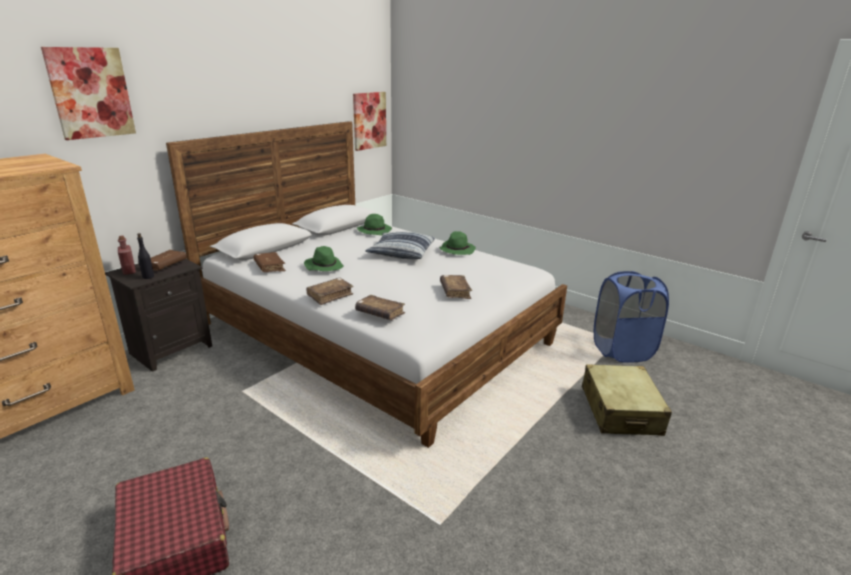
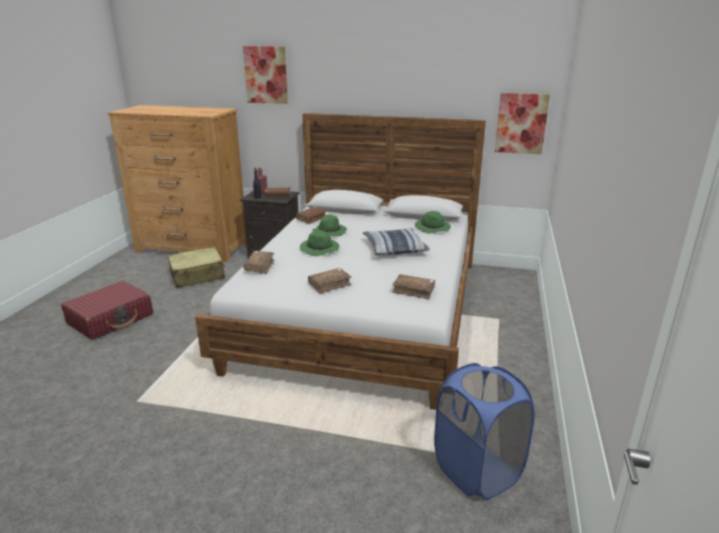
camera: 65 degrees right, 0 degrees up
(330, 295) = (280, 246): brown book -> brown book (413, 291)
(457, 250) = (433, 267): green hat -> green hat (320, 249)
(620, 411) = (334, 482): beige suitcase -> beige suitcase (197, 276)

